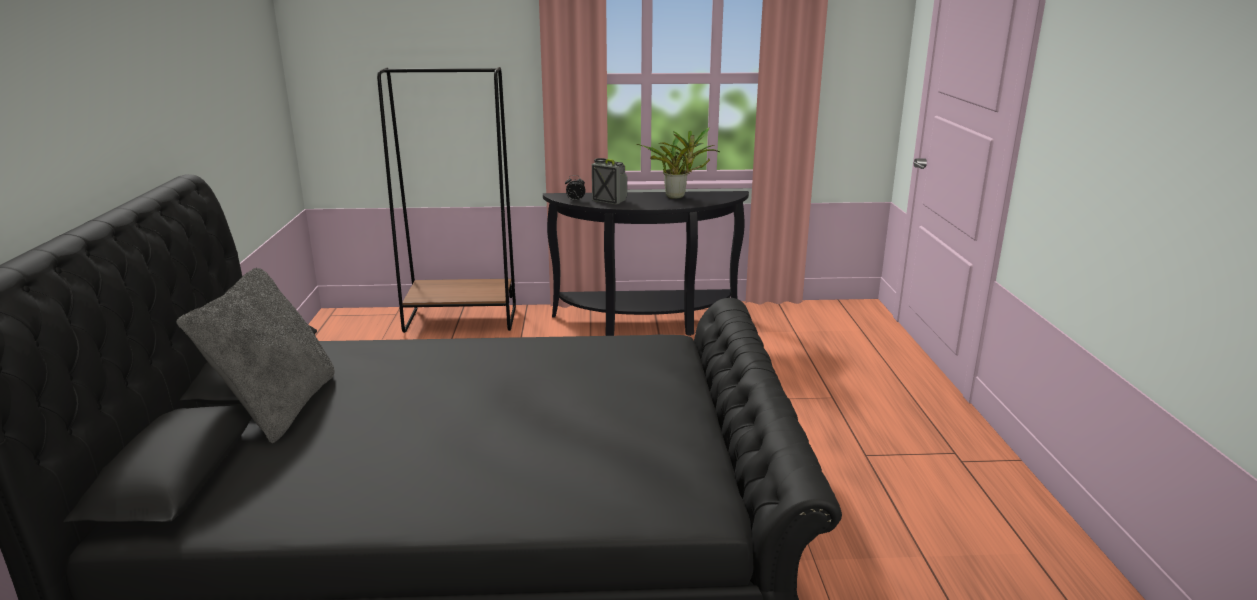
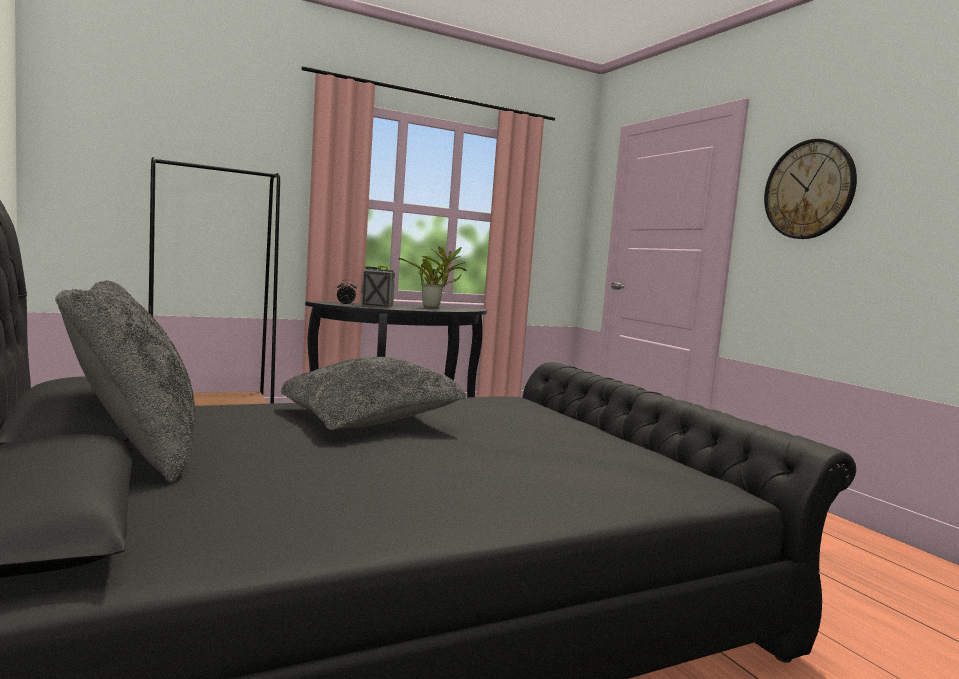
camera: 25 degrees left, 15 degrees down
(488, 368) = (367, 417): none -> grey pillow
(1092, 88) = (809, 189): none -> wall clock

